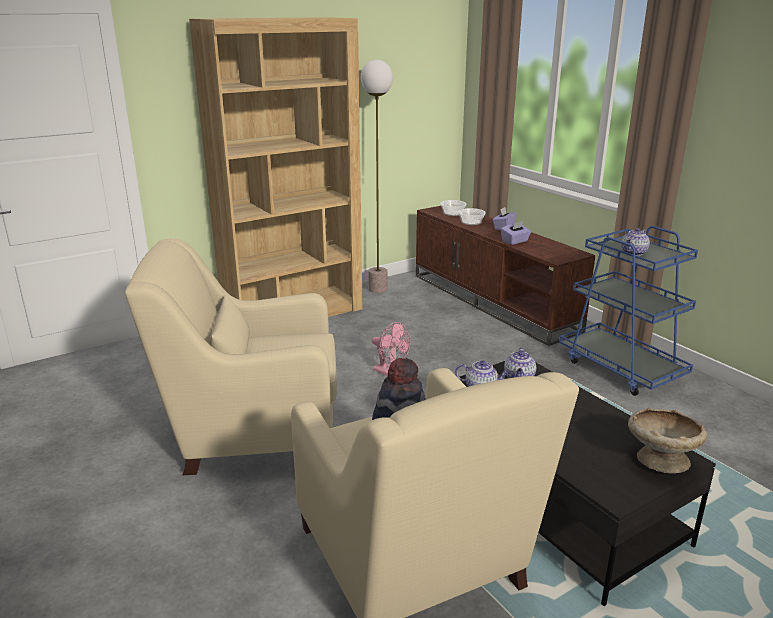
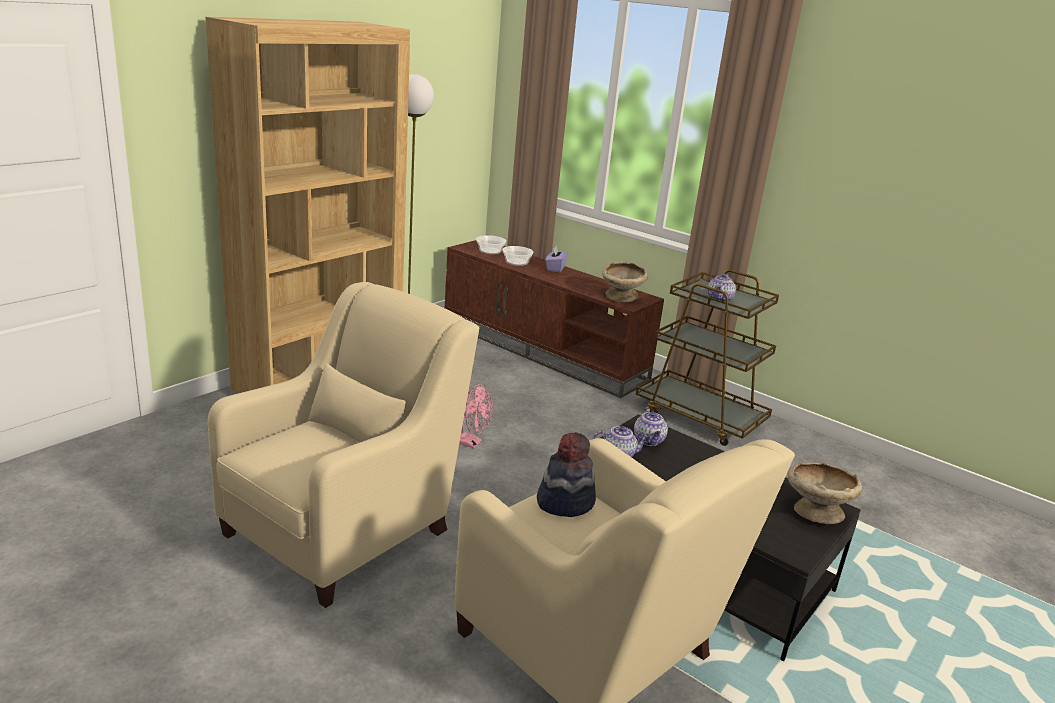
camera: 20 degrees left, 0 degrees up
(253, 431) = (344, 528): beige armchair -> beige armchair turned 150 degrees clockwise
(515, 241) = (576, 285): purple tissue box -> none
(552, 253) = (622, 297): none -> beige bowl
(621, 368) = (700, 417): blue cart -> brown cart

